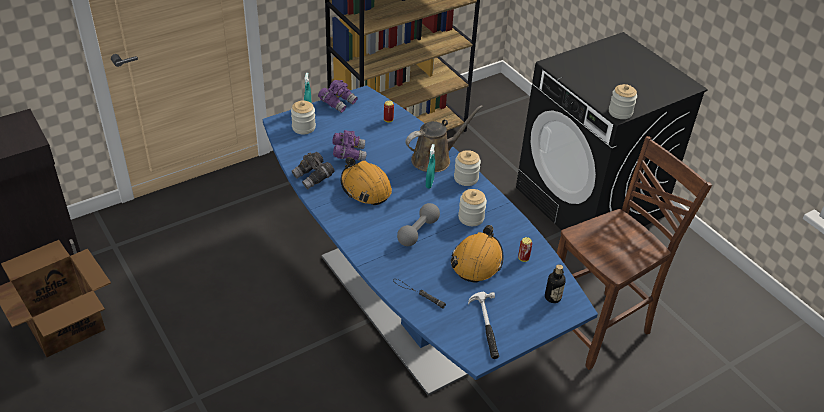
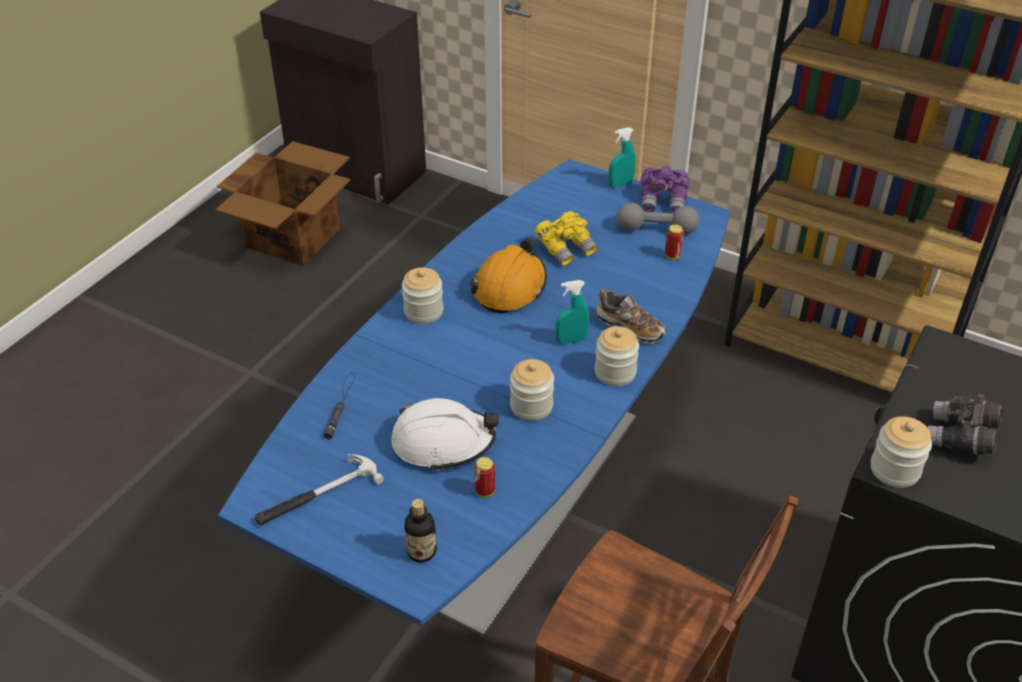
camera: 65 degrees right, 0 degrees up
(303, 127) = (583, 194): jar -> jar (423, 312)
(313, 177) = (493, 238): grey binoculars -> grey binoculars (960, 438)
(349, 154) = (566, 248): purple binoculars -> yellow binoculars
(418, 231) = (461, 364): grey dumbbell -> grey dumbbell (656, 229)
(435, 159) = (630, 327): brown watering can -> shoe
(477, 261) = (443, 442): orange hard hat -> white hard hat

